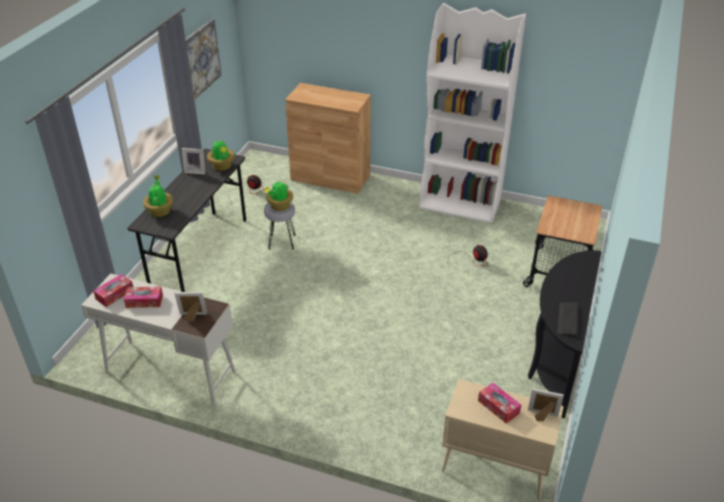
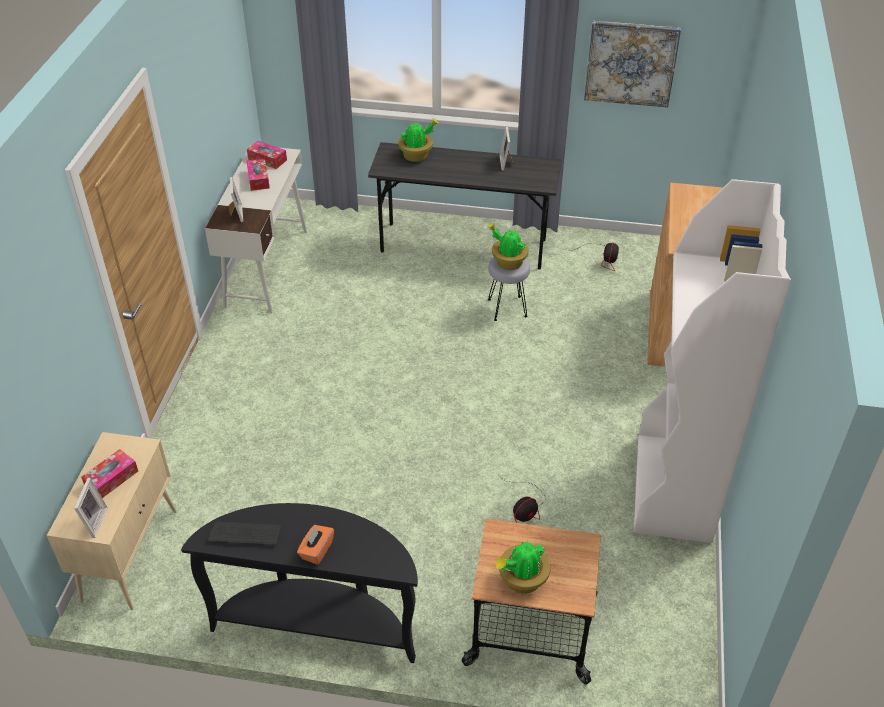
camera: 80 degrees right, 5 degrees up
(222, 166) = (524, 180): potted plant -> potted plant (521, 581)
(580, 288) = (316, 551): none -> orange tissue box

